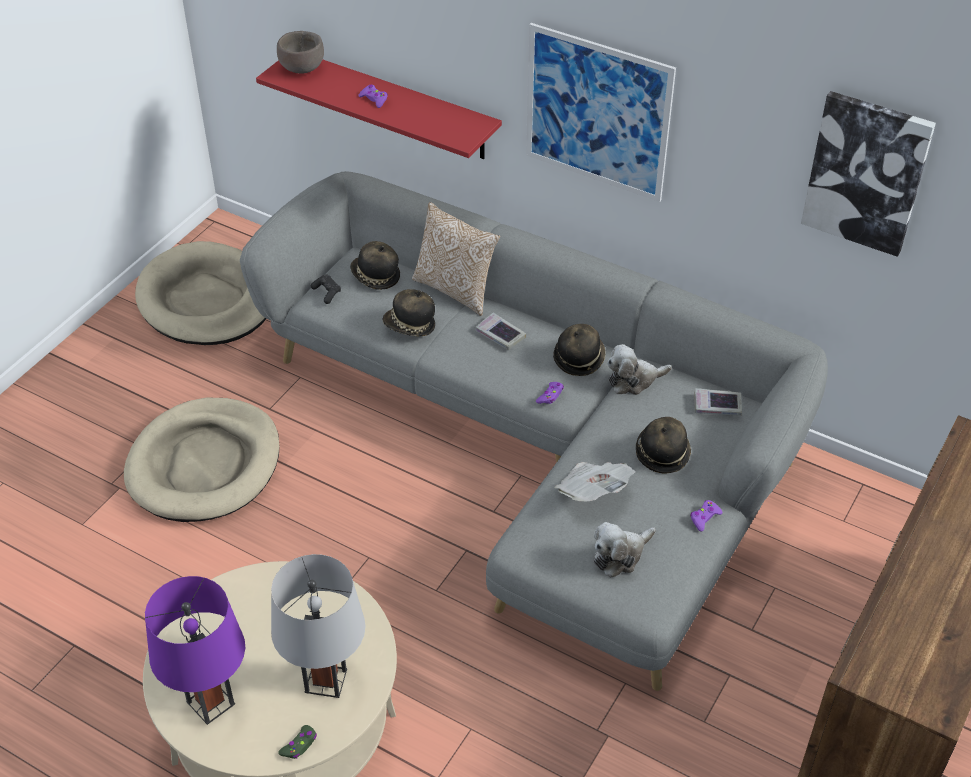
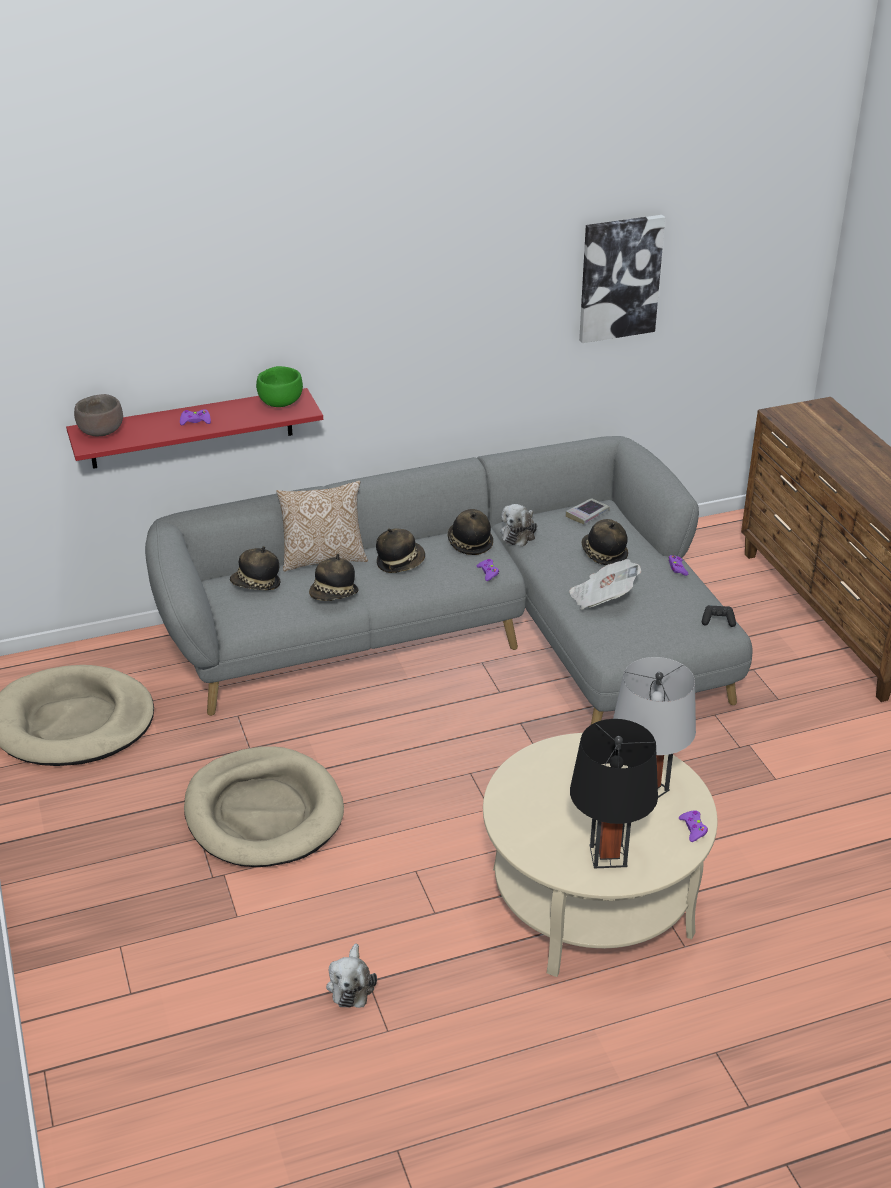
camera: 50 degrees left, 10 degrees down
(210, 703) = (608, 856): purple table lamp -> black table lamp
(299, 745) = (693, 829): green game controller -> purple game controller
(327, 293) = (238, 615): black game controller -> black game controller (718, 621)
(457, 122) = (281, 403): none -> green bowl
(500, 335) = (400, 562): book -> hat
(597, 113) = (398, 335): picture -> none
(620, 555) = (670, 615): plush toy -> plush toy (351, 985)

